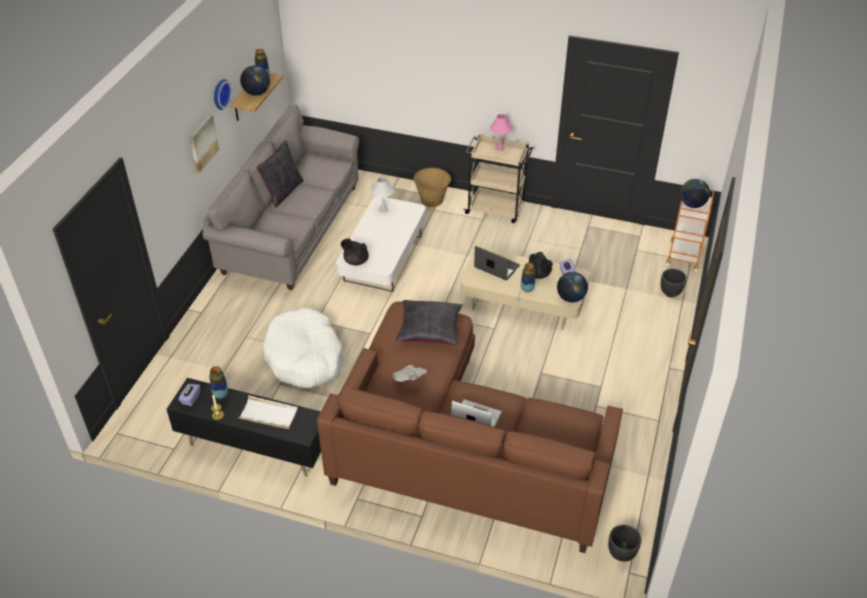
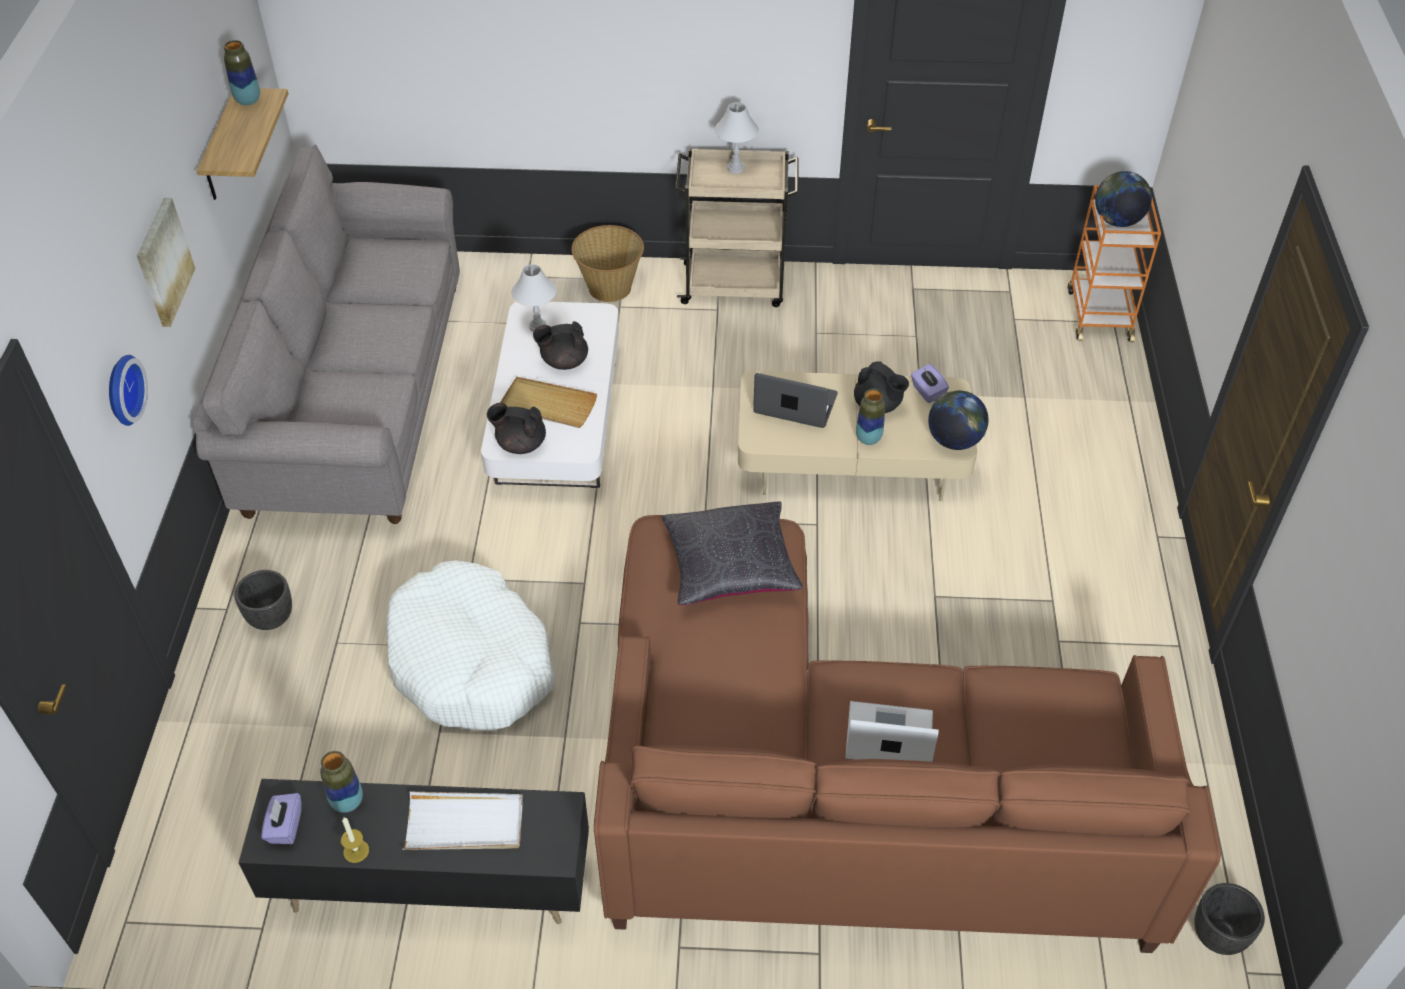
camera: 15 degrees left, 5 degrees up
(220, 94) = (175, 150): wall clock -> wall clock (121, 390)
(257, 93) = (246, 136): globe -> none
(283, 192) = (330, 327): black pillow -> none
(375, 246) = (547, 405): none -> beige tray
(390, 227) = (563, 361): none -> black teapot
(409, 379) = (730, 682): newspaper -> none
(499, 147) = (735, 168): pink table lamp -> white table lamp
(670, 293) = (1104, 390): black planter -> black planter (272, 619)

